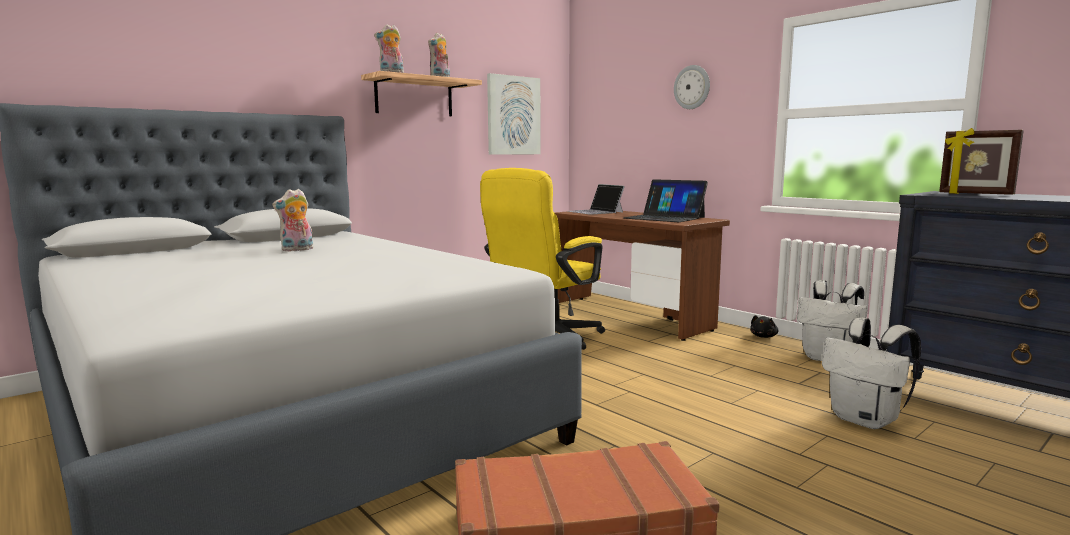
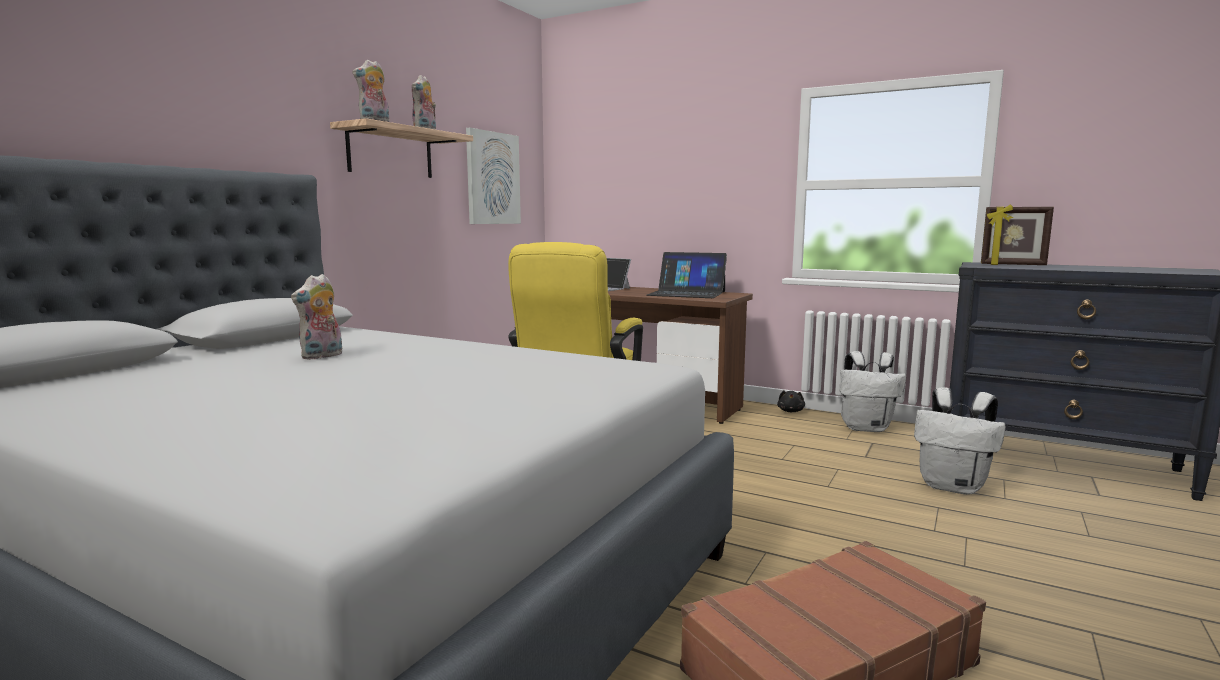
camera: 20 degrees left, 0 degrees up
(692, 87) = (699, 154): wall clock -> none

